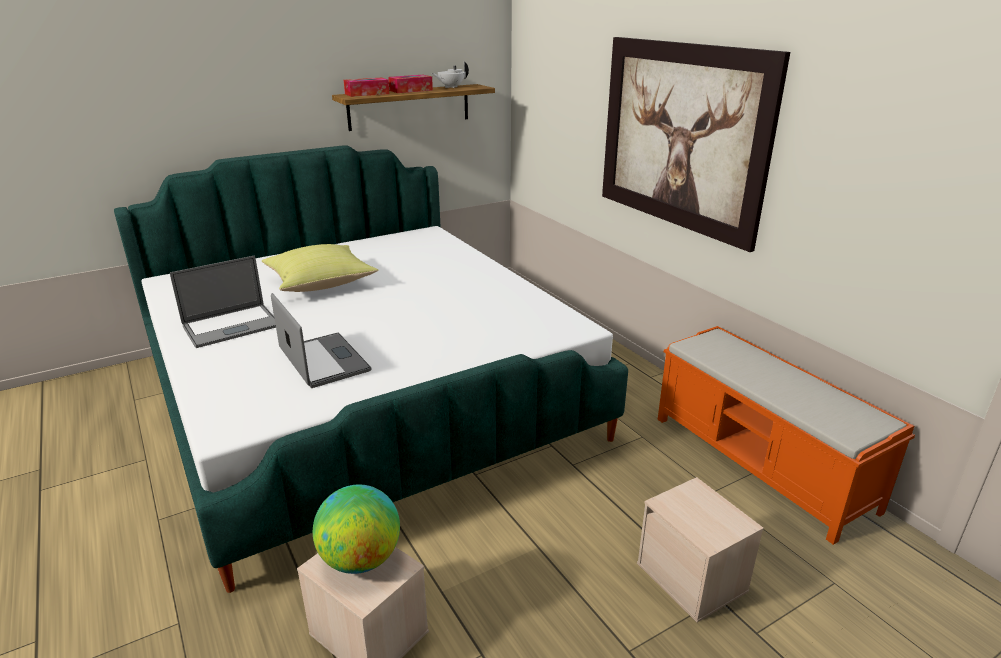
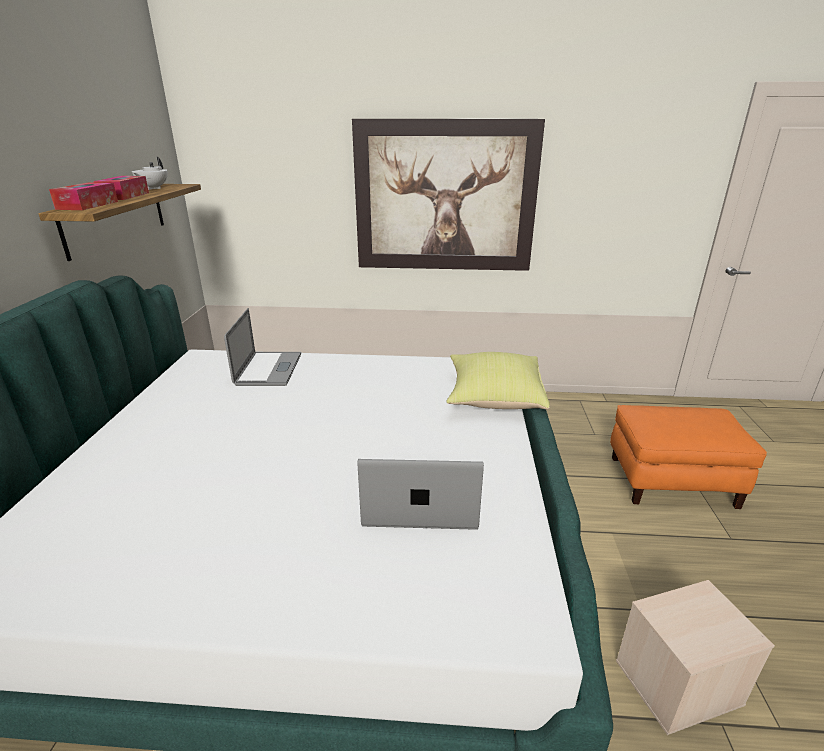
camera: 55 degrees left, 0 degrees up
(231, 326) = (240, 554): laptop -> laptop (268, 369)
(321, 283) = (219, 452): yellow pillow -> yellow pillow (493, 397)
(361, 559) = (690, 618): globe -> none
(693, 577) = (671, 481): beige storage box -> orange ottoman
(761, 463) = (578, 406): orange bench -> none

